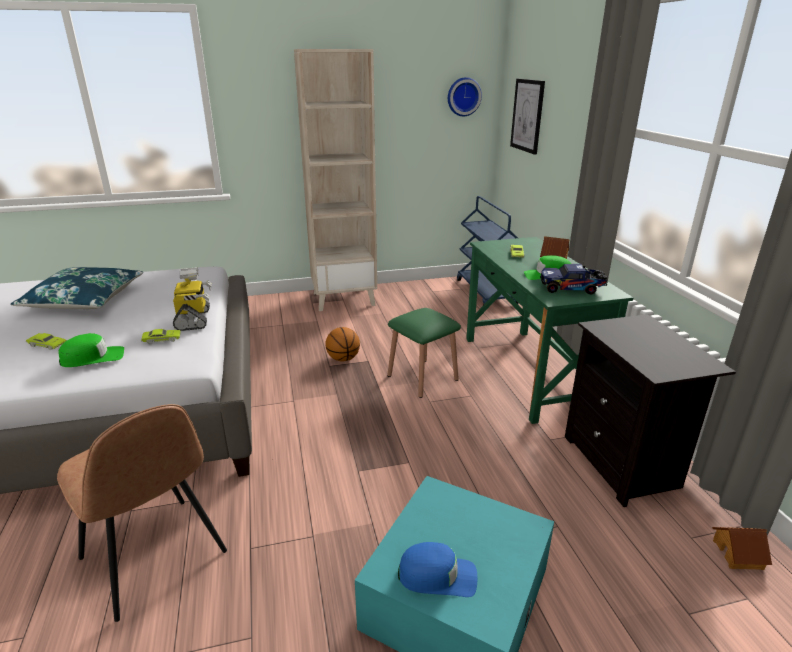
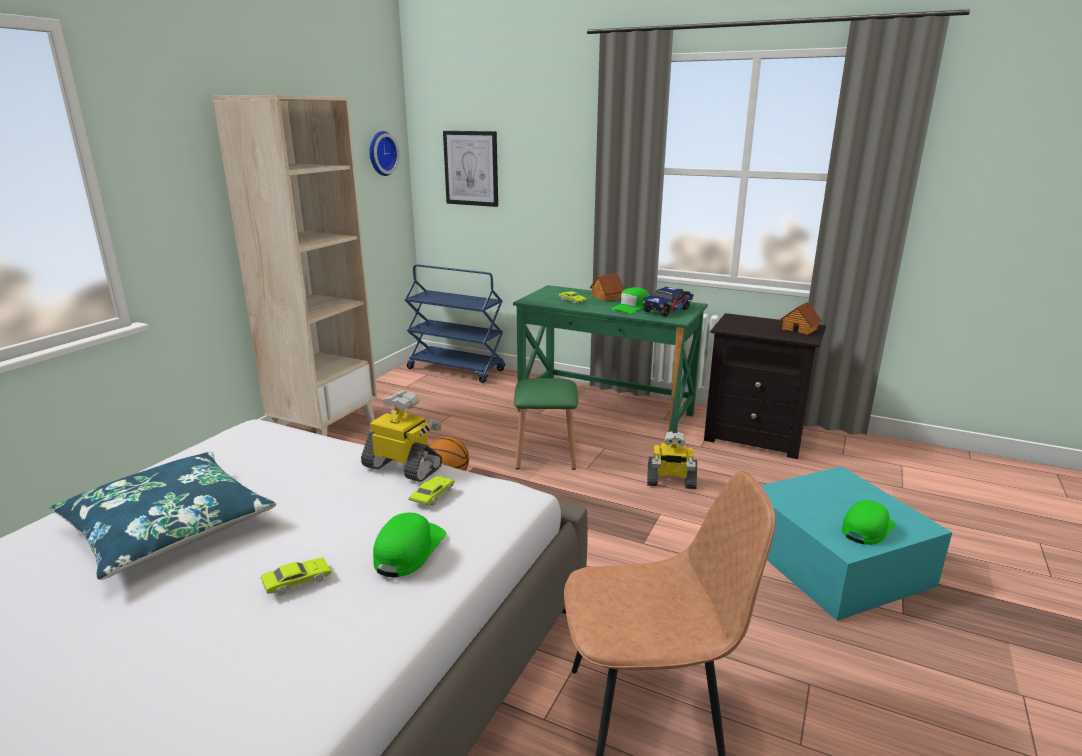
camera: 50 degrees left, 5 degrees down
(437, 576) = (867, 528): blue cap -> green cap
(465, 447) = (670, 482): none -> toy robot
(738, 554) = (867, 449): toy house -> toy house (799, 329)

